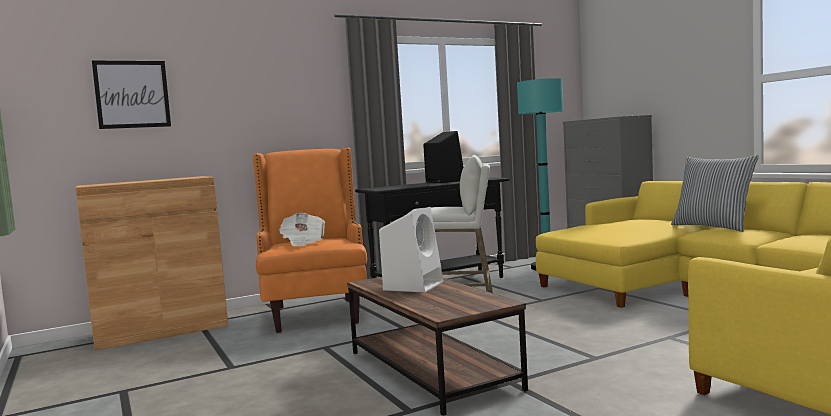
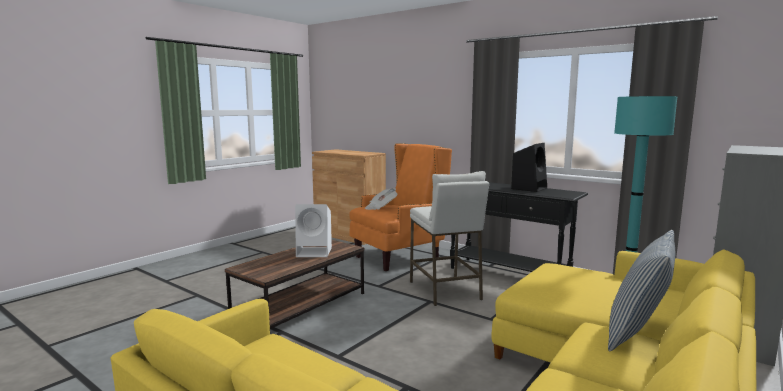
camera: 65 degrees right, 5 degrees up
(132, 94) = (360, 101): picture -> none

